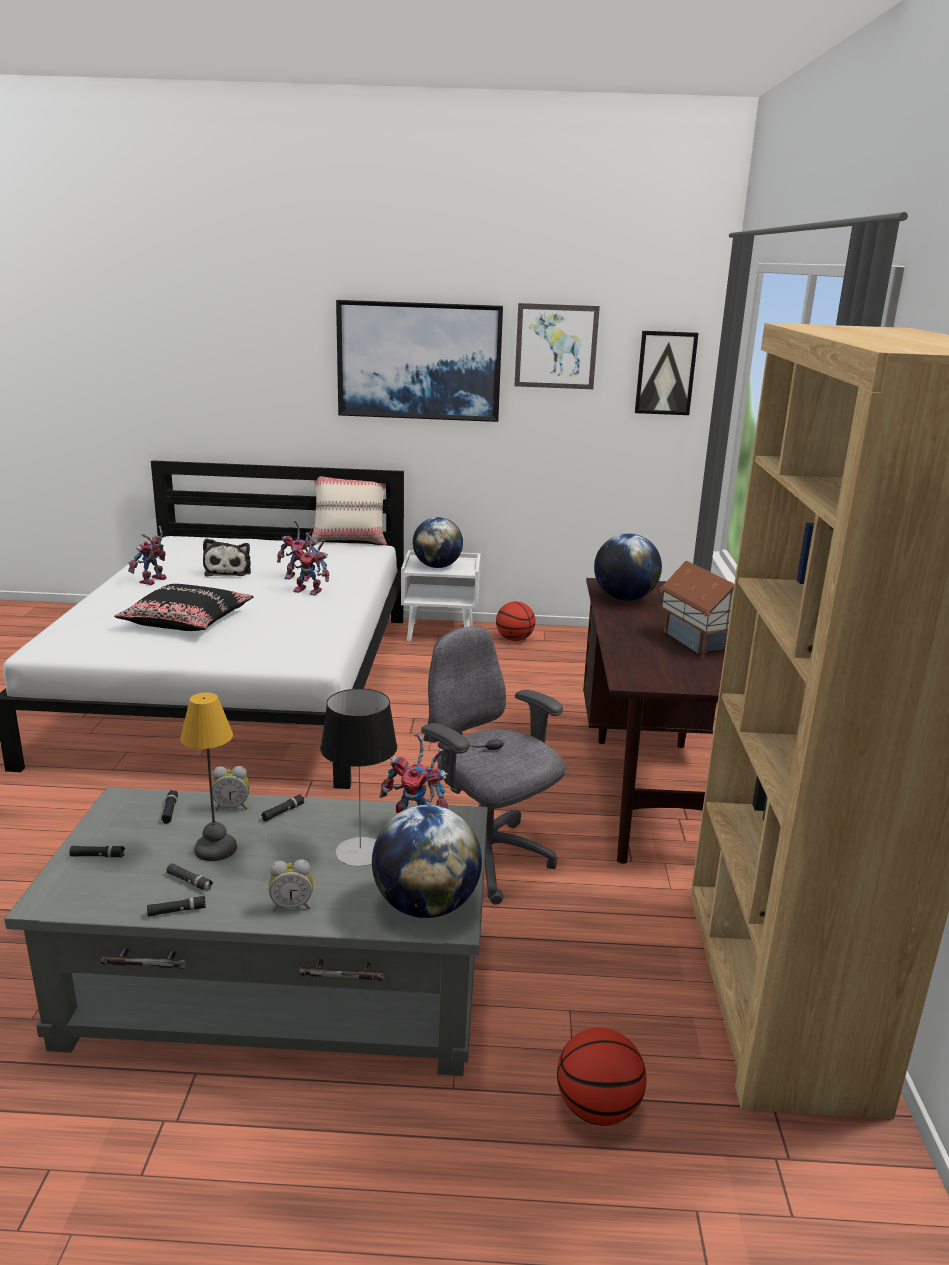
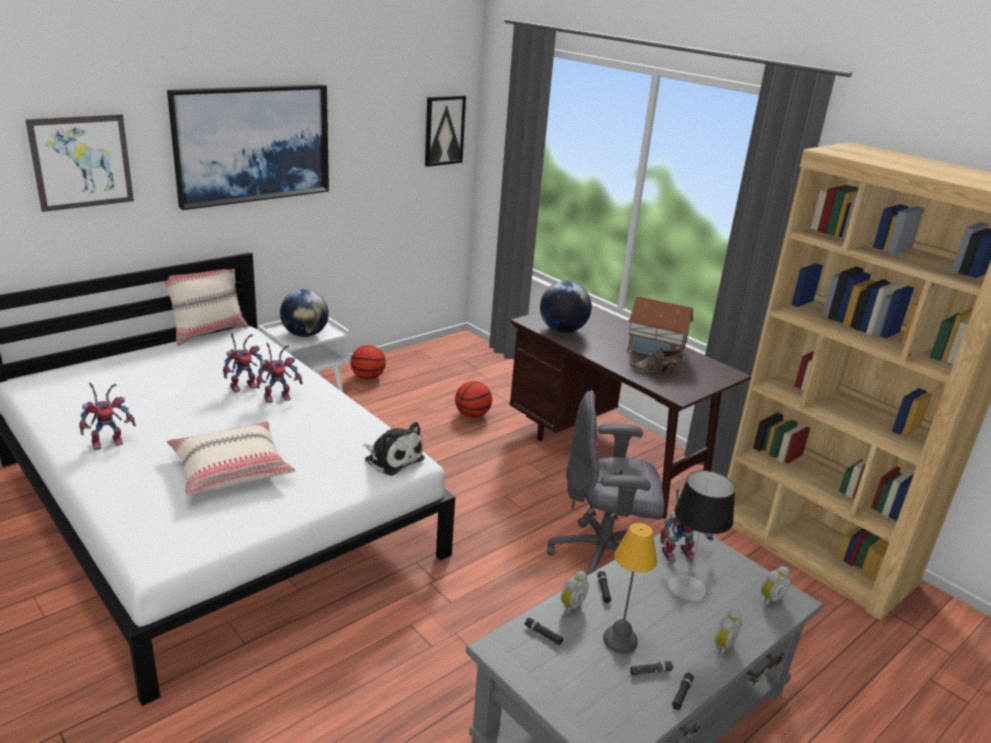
camera: 45 degrees left, 5 degrees up
(97, 856) = (570, 696): black flashlight -> none
(153, 582) = (109, 441): toy robot -> toy robot turned 105 degrees counterclockwise
(187, 621) = (231, 469): black pillow -> beige pillow
(229, 571) = (161, 402): plush toy -> plush toy (392, 458)
(426, 906) = (769, 598): globe -> alarm clock
(556, 346) = (366, 117): picture -> picture (82, 162)
(597, 1108) = (844, 662): basketball -> basketball (472, 415)
(654, 656) = (656, 371): none -> brown shoe

